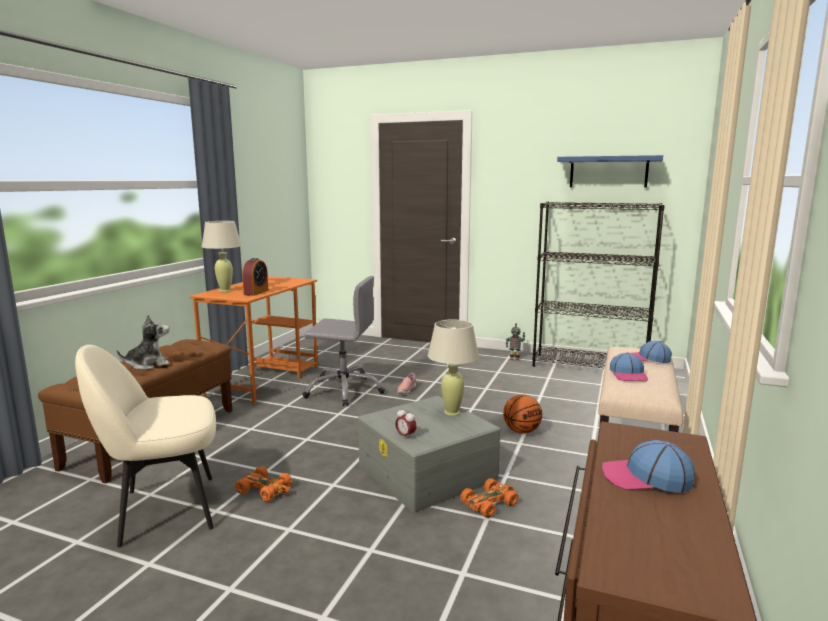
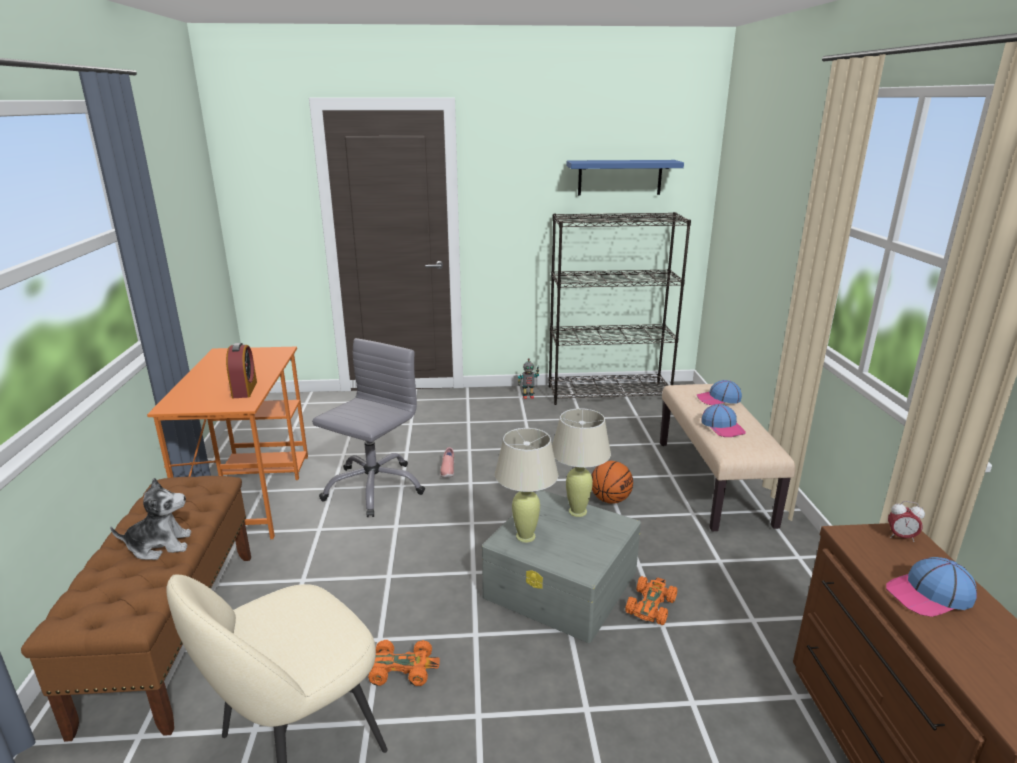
camera: 25 degrees left, 10 degrees up
(148, 365) = (160, 545): plush toy -> plush toy turned 45 degrees clockwise
(225, 290) = (191, 392): beige table lamp -> beige table lamp (526, 536)
(344, 390) = (373, 487): grey office chair -> grey office chair turned 45 degrees counterclockwise
(405, 436) = (562, 562): alarm clock -> alarm clock (900, 537)

